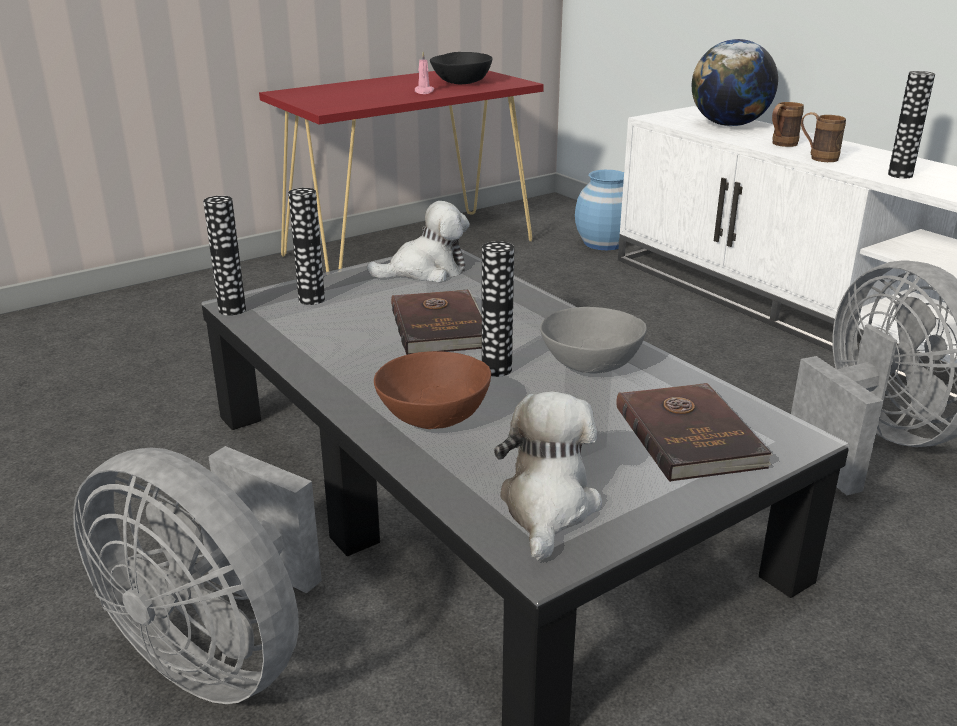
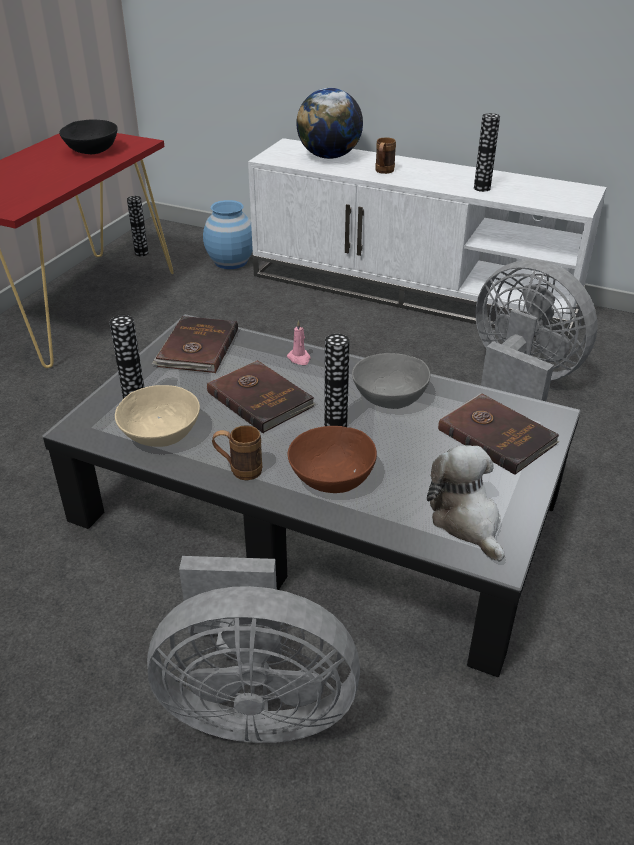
camera: 30 degrees left, 10 degrees up
(232, 310) = (80, 435): vase -> vase (141, 253)
(304, 329) = (161, 435): none -> beige bowl
(424, 92) = (73, 170): pink candle -> pink candle (299, 358)
(426, 271) = (196, 348): plush toy -> brown book
(817, 158) = (418, 181): brown mug -> brown mug (239, 470)

